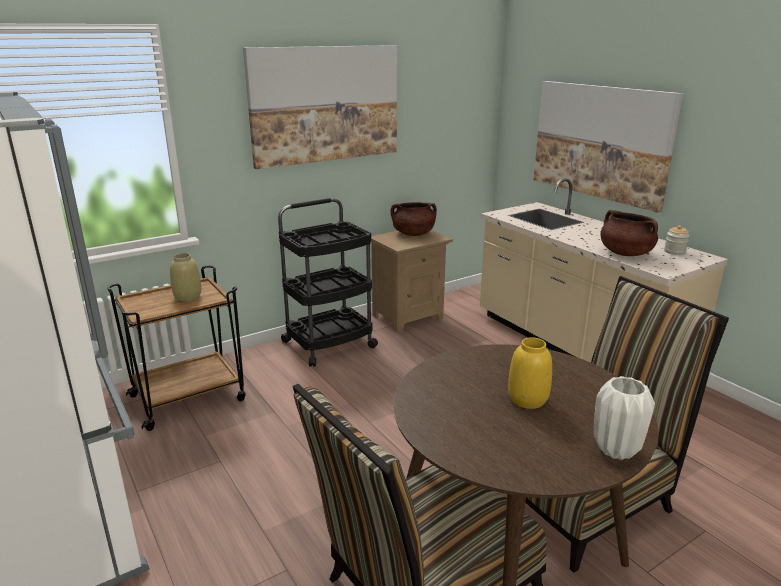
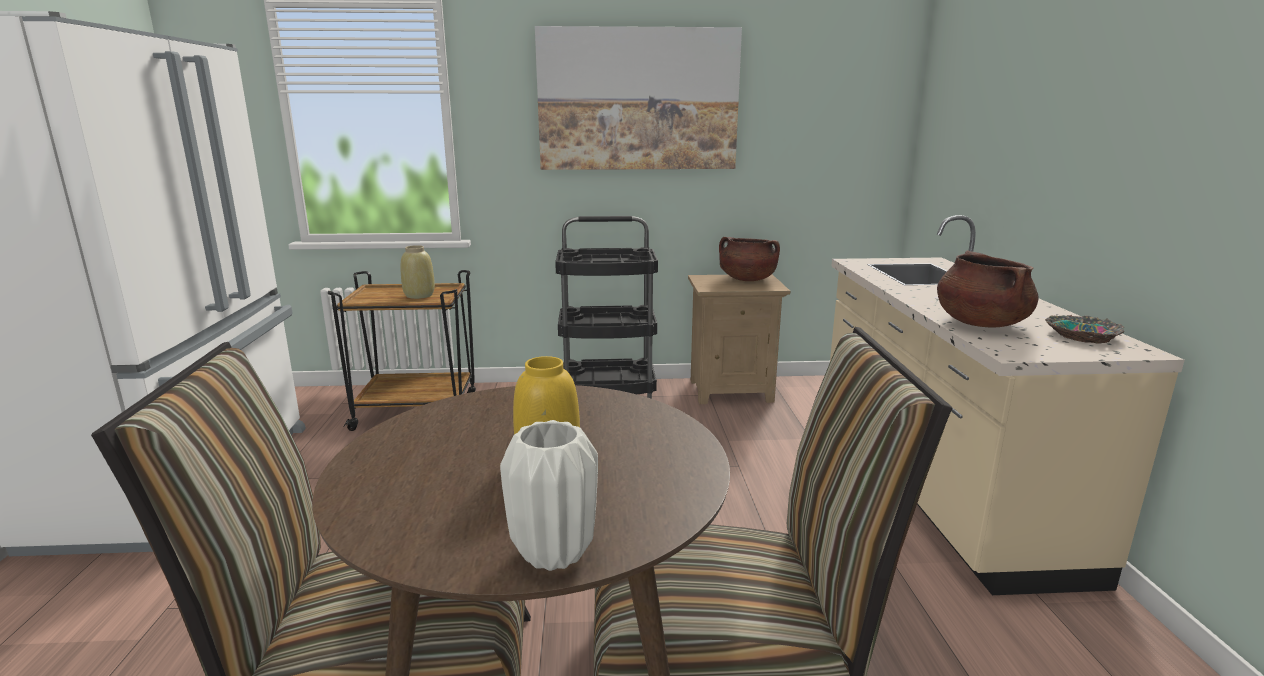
camera: 30 degrees right, 5 degrees down
(601, 142) = (1022, 158): picture -> none
(674, 252) = (1081, 335): jar -> bowl

